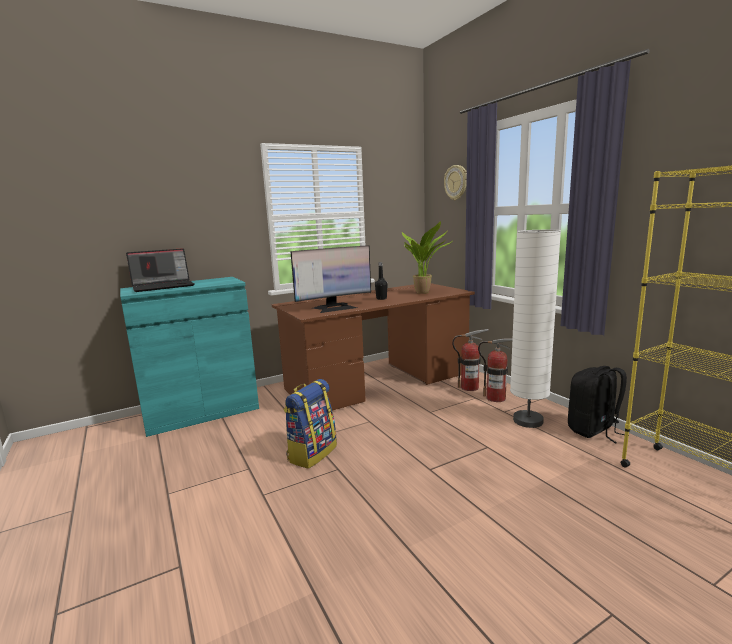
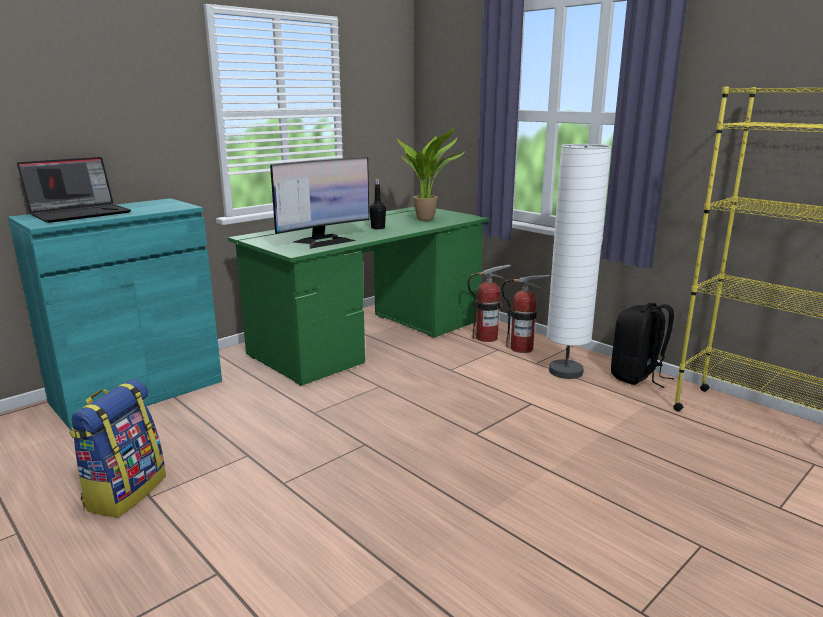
camera: 15 degrees left, 5 degrees up
(312, 453) = (323, 429): backpack -> backpack (125, 492)
(378, 382) = (370, 338): brown desk -> green desk
(456, 182) = (462, 74): wall clock -> none

